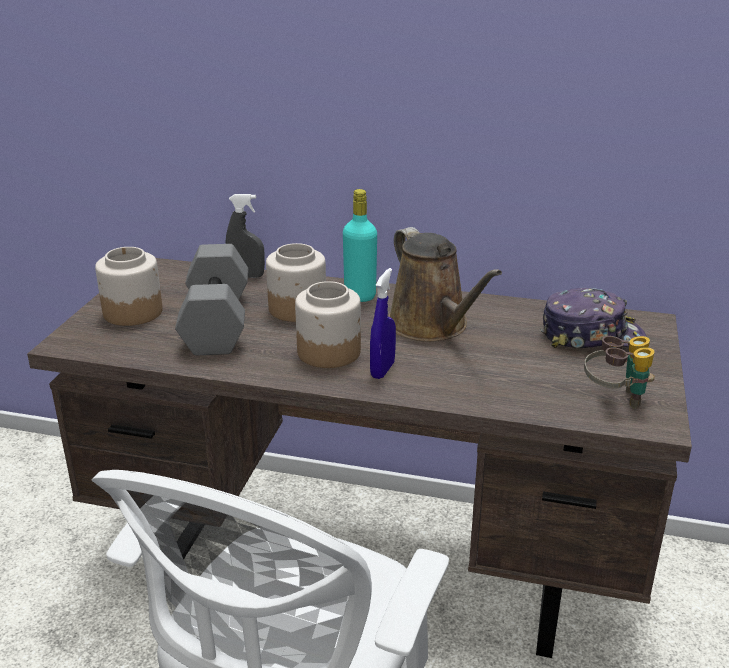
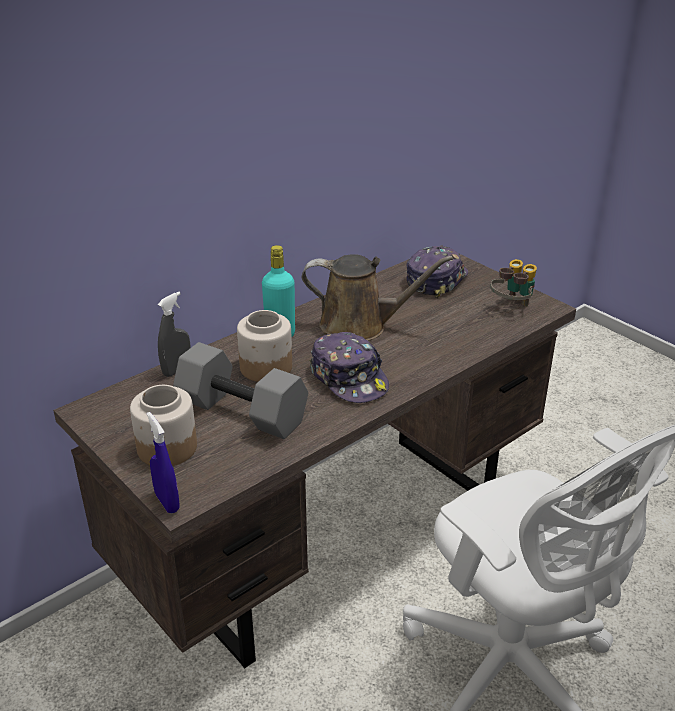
camera: 55 degrees left, 5 degrees up
(329, 352) = (349, 378): jar -> cap
(382, 370) = (397, 367): blue spray bottle -> blue spray bottle (167, 502)

